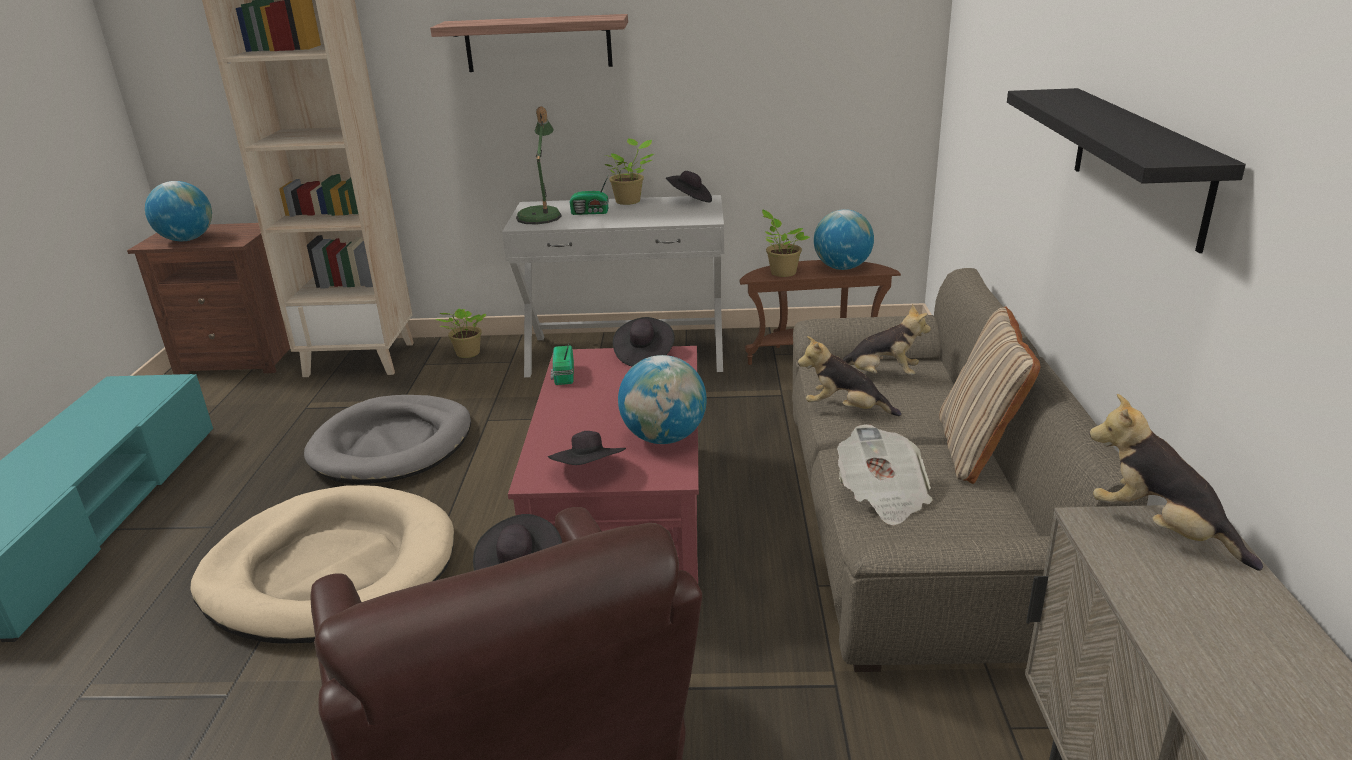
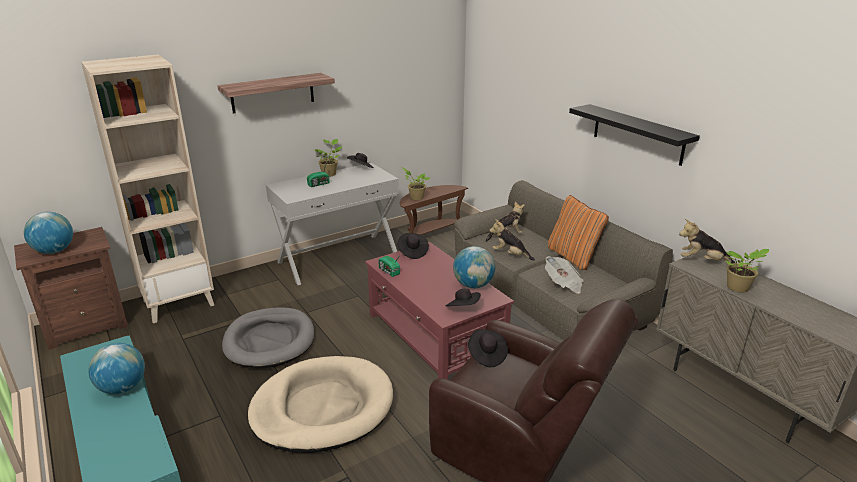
camera: 35 degrees left, 0 degrees up
(467, 354) = (246, 282): potted plant -> potted plant (738, 288)
(541, 215) = (293, 190): table lamp -> none
(842, 268) = (440, 190): globe -> globe (122, 388)
(845, 410) = (510, 255): plush toy -> plush toy turned 45 degrees clockwise
(977, 449) = (573, 257): beige pillow -> orange pillow

